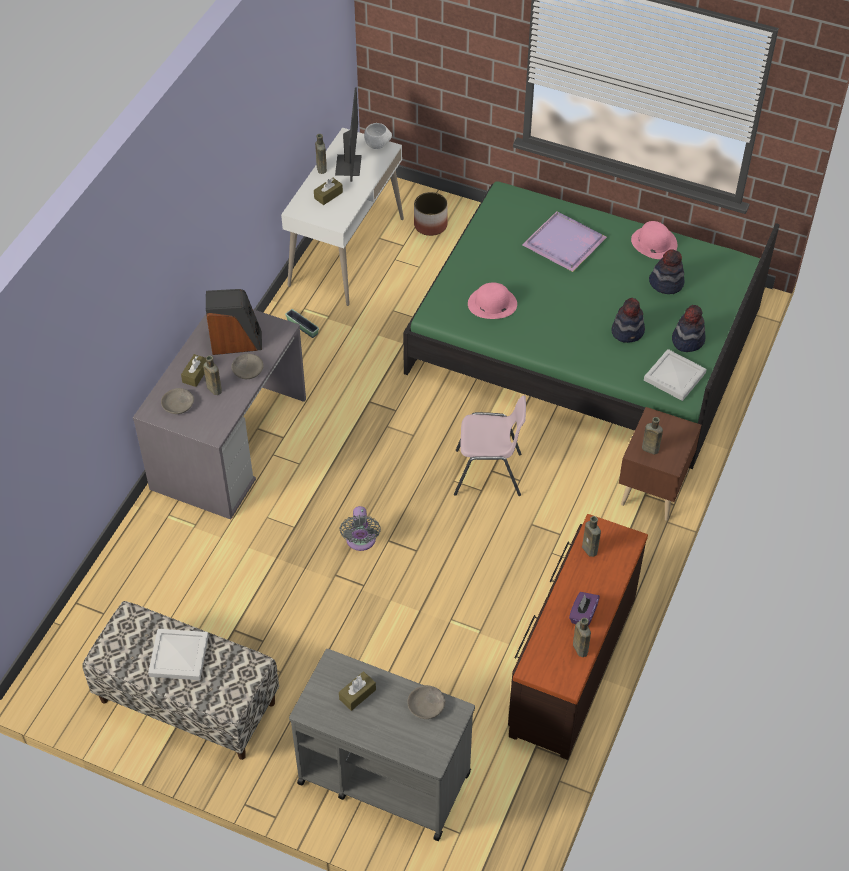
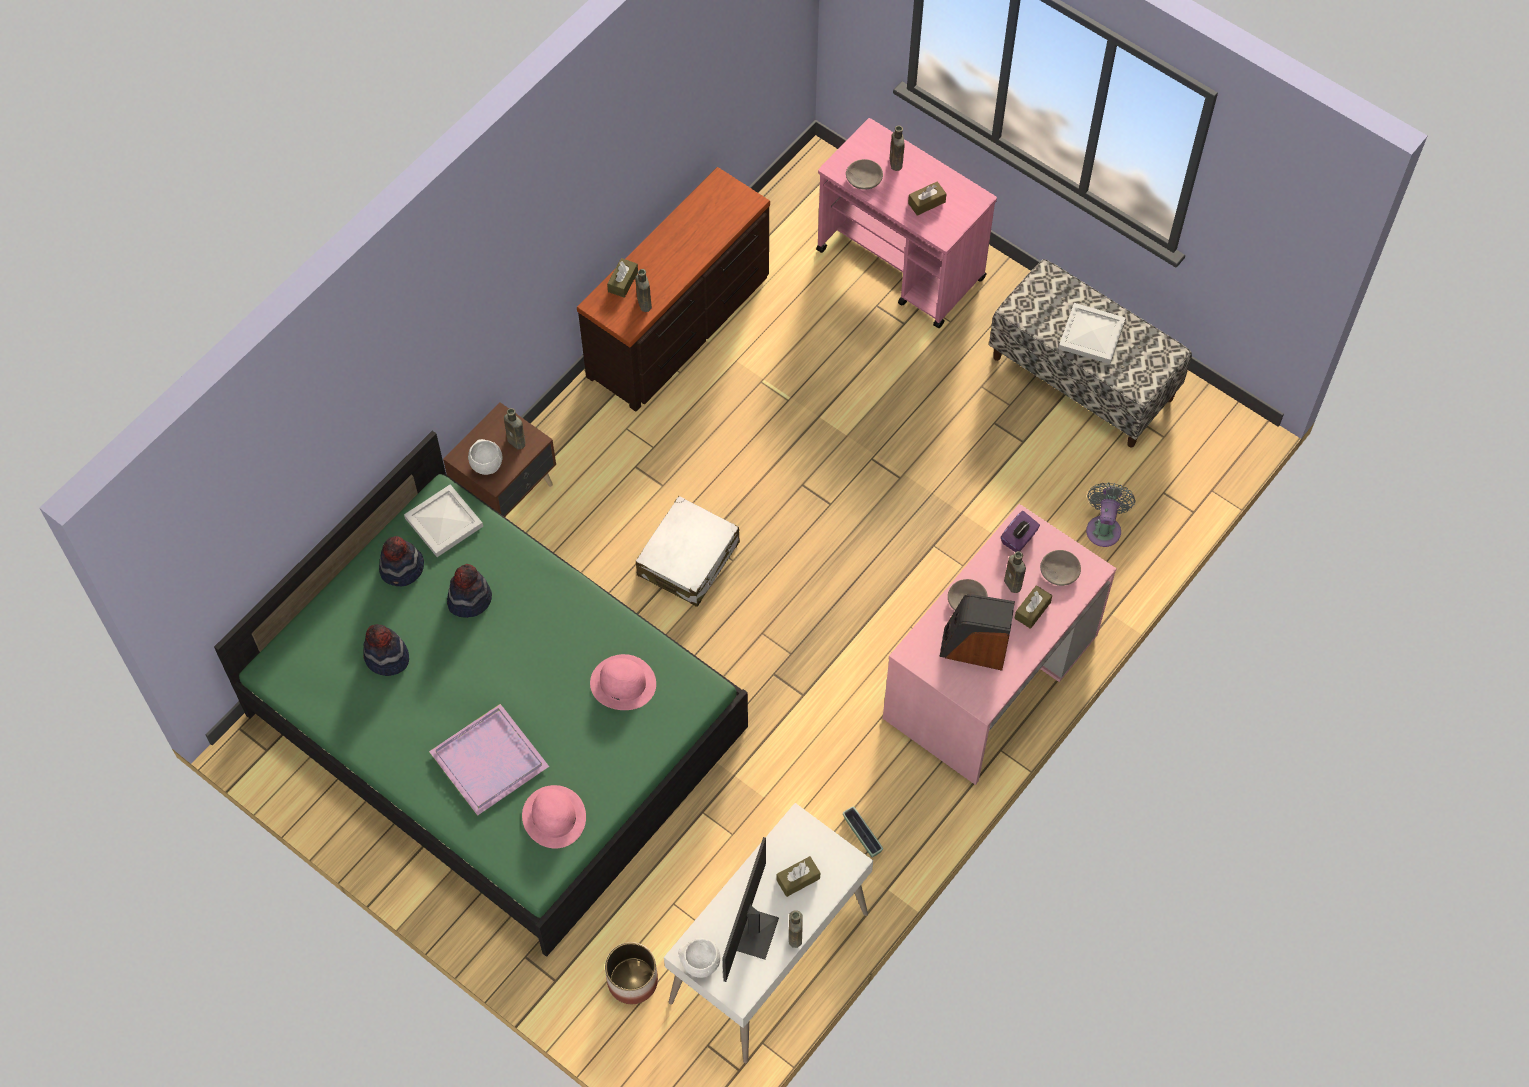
camera: 165 degrees left, 10 degrees up
(228, 443) = (991, 677): grey desk -> pink desk
(360, 541) = (861, 510): grey fan -> grey fan (1104, 527)
(383, 777) = (901, 265): grey cart -> pink cart
(489, 474) = (688, 559): pink chair -> white suitcase
(579, 648) = (695, 211): brown bottle -> brown bottle (896, 164)
(583, 615) = (679, 240): purple tissue box -> purple tissue box (1019, 539)
(617, 564) = (623, 282): none -> brown tissue box
(653, 243) = (370, 729): pink hat -> pink hat (554, 817)
(664, 427) = (487, 465): none -> white bowl

